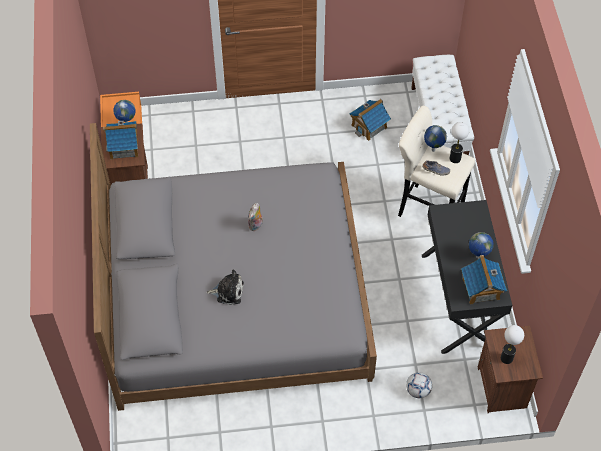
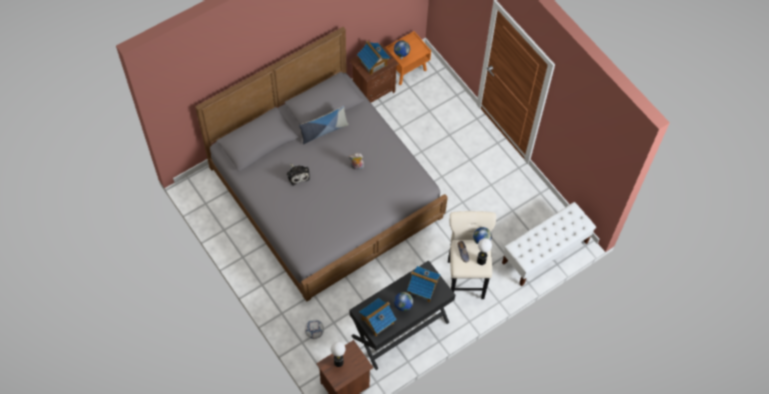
camera: 60 degrees right, 5 degrees up
(184, 237) = (323, 131): none -> pillow
(369, 126) = (514, 208): toy house -> toy house (422, 288)

